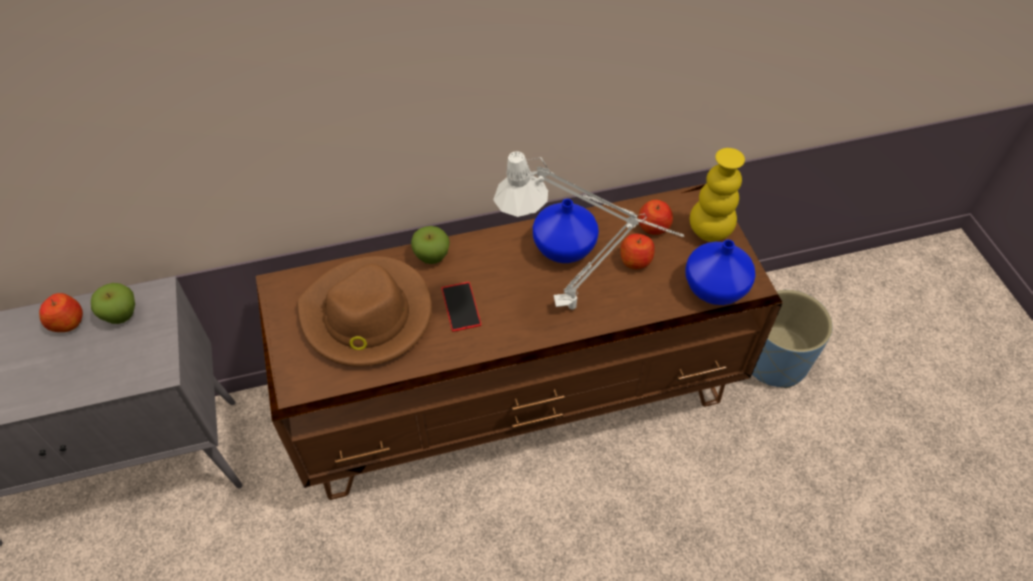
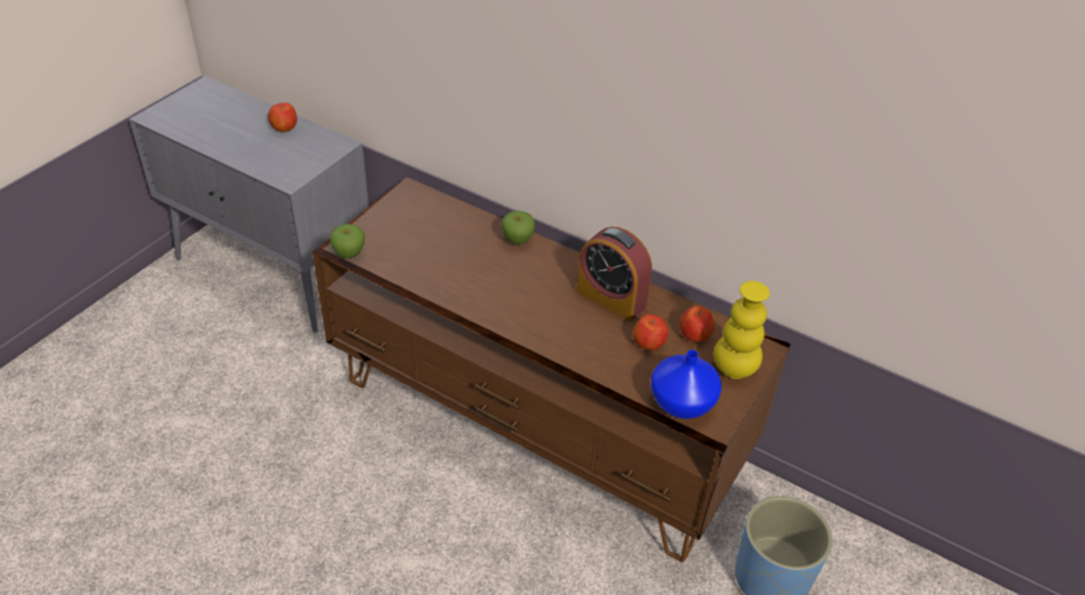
camera: 45 degrees right, 10 degrees down
(121, 315) = (311, 142): apple -> apple (349, 254)
(367, 316) = (434, 241): brown hat -> none
(461, 306) = (494, 278): phone -> none
(565, 247) = (611, 298): blue vase -> alarm clock
(583, 307) = (570, 339): white table lamp -> none

